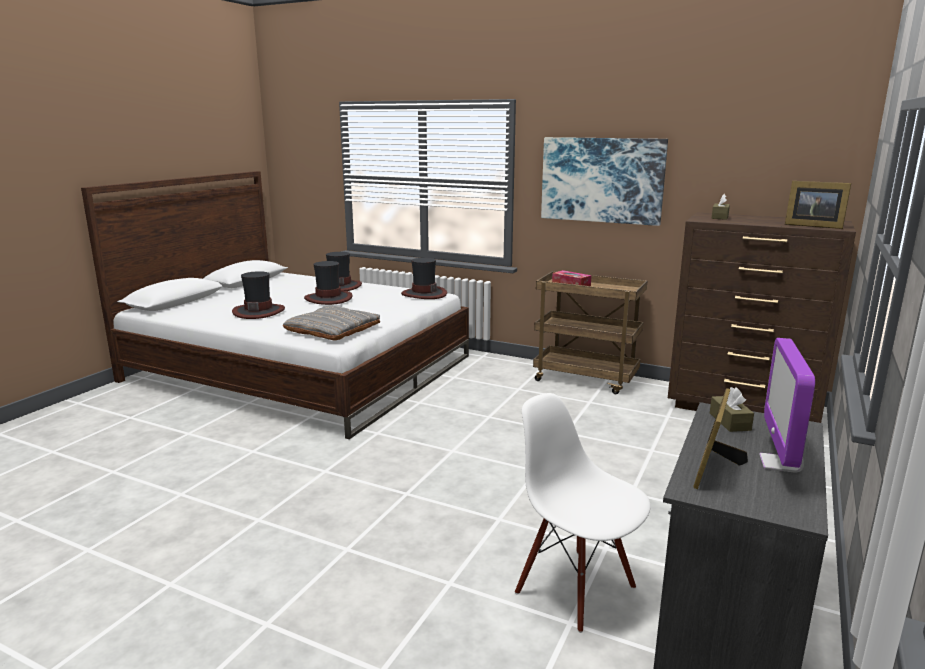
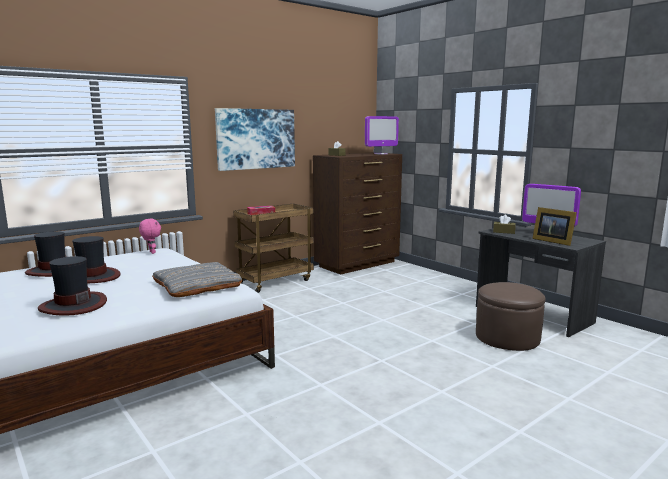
camera: 65 degrees left, 5 degrees down
(424, 294) = (151, 252): hat -> pink plush toy
(576, 589) = (507, 337): white chair -> brown ottoman
(811, 225) = (380, 154): picture frame -> monitor

